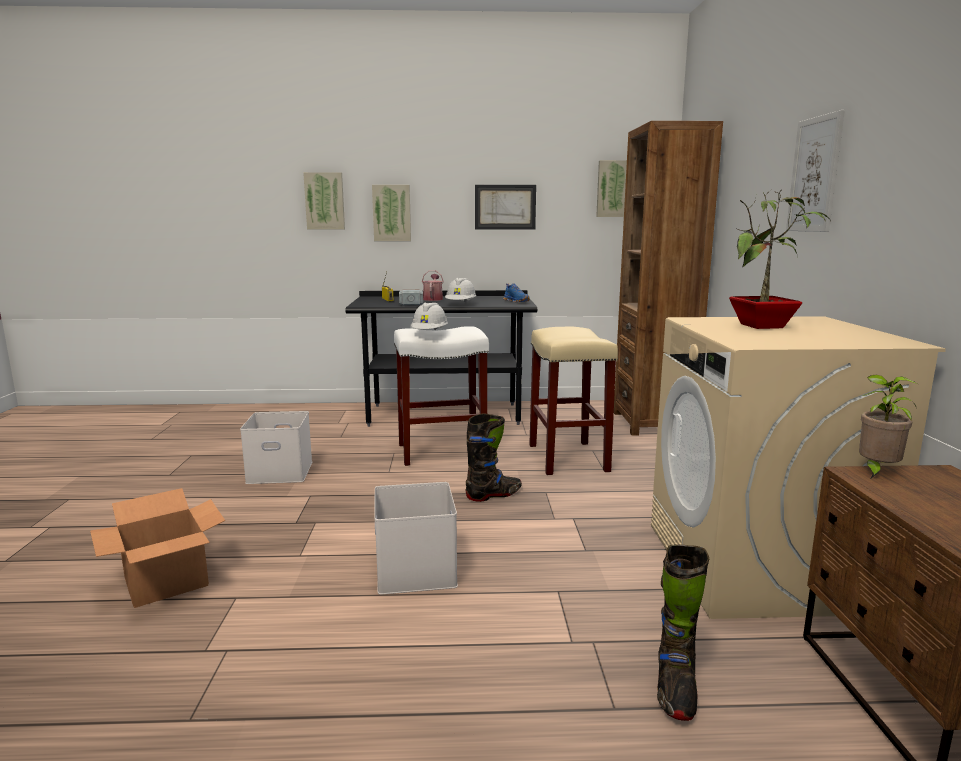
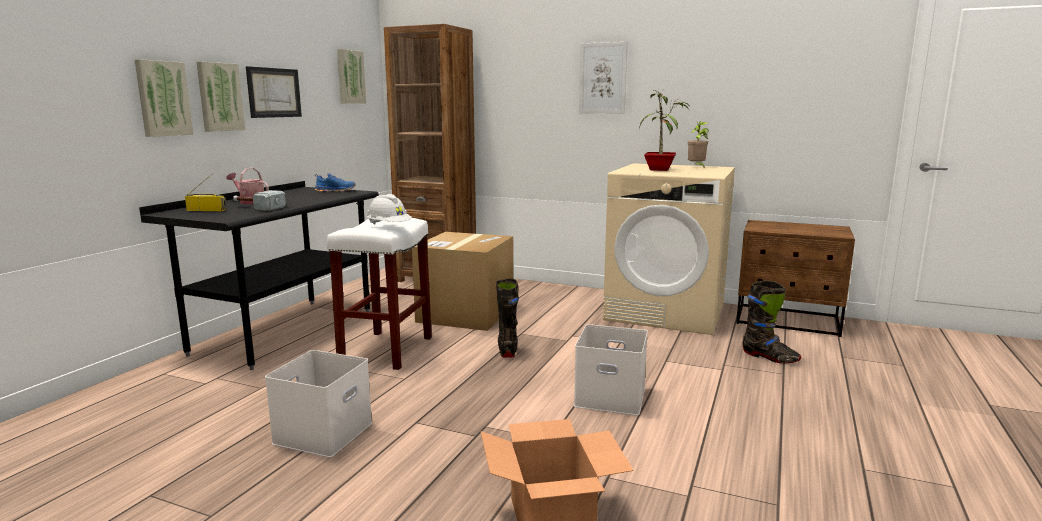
camera: 65 degrees left, 0 degrees up
(325, 201) = (69, 80): picture -> picture (219, 97)
(460, 304) = (314, 200): white hard hat -> none
(566, 457) = (466, 314): beige stool -> cardboard box
(876, 471) = (754, 227): potted plant -> potted plant (696, 167)

